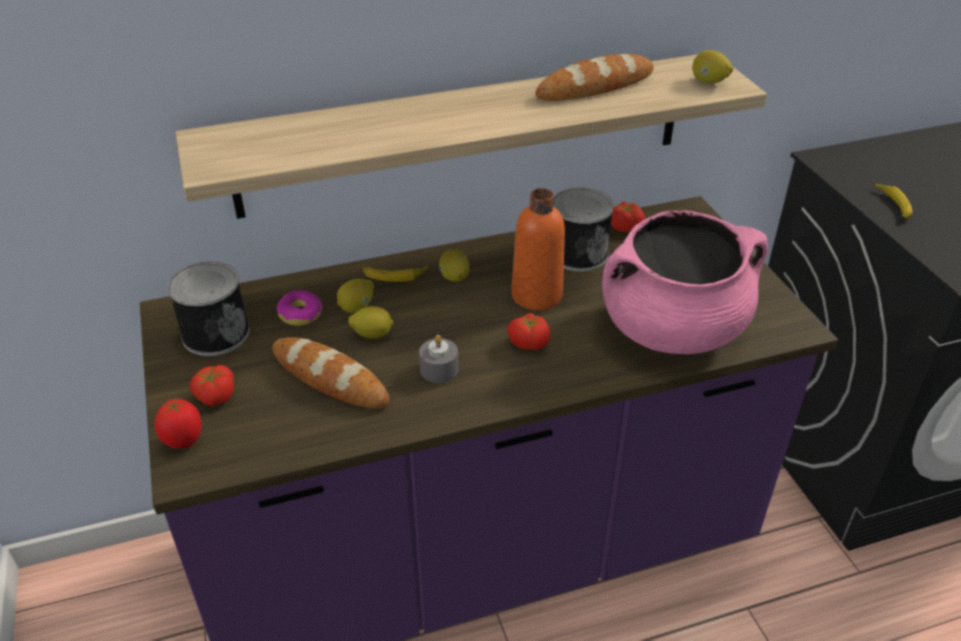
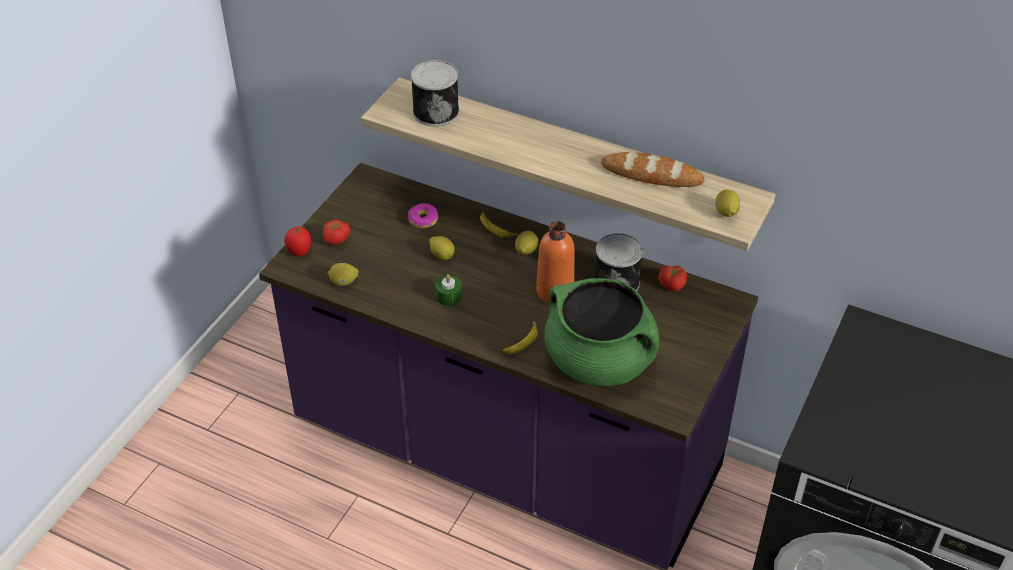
camera: 45 degrees right, 5 degrees up
(215, 333) = (372, 204): can -> can (436, 111)
(329, 378) = (394, 265): bread -> none
(357, 307) = (454, 234): lemon -> lemon (344, 282)
(439, 370) = (448, 296): grey candle -> green candle
(529, 341) = (513, 314): tomato -> none
(672, 328) = (600, 361): pink cooking pot -> green cooking pot
(892, 206) = (847, 384): banana -> banana (521, 342)

